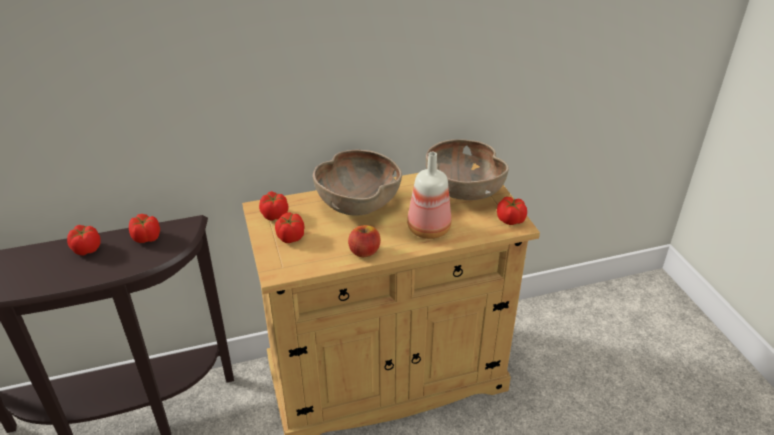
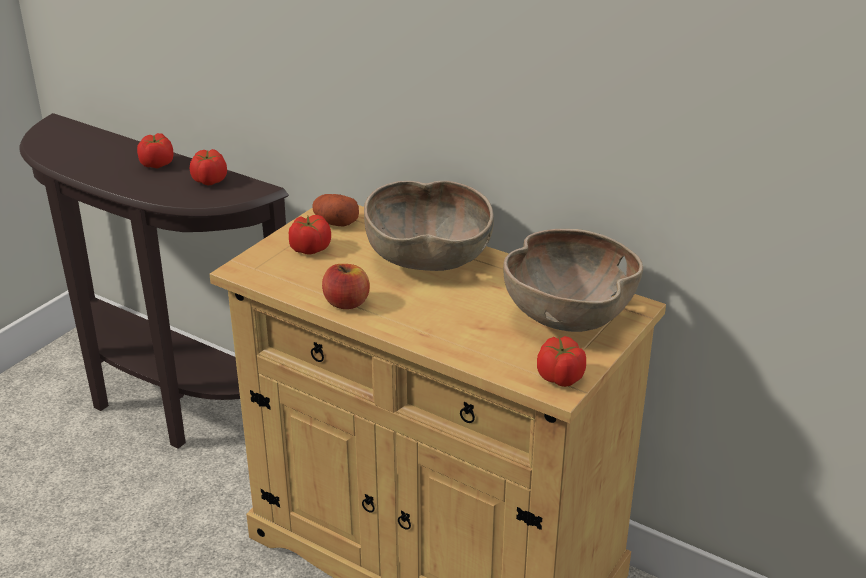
camera: 50 degrees right, 5 degrees down
(274, 215) = (334, 222): tomato -> potato
(427, 229) = (448, 324): bottle -> none

